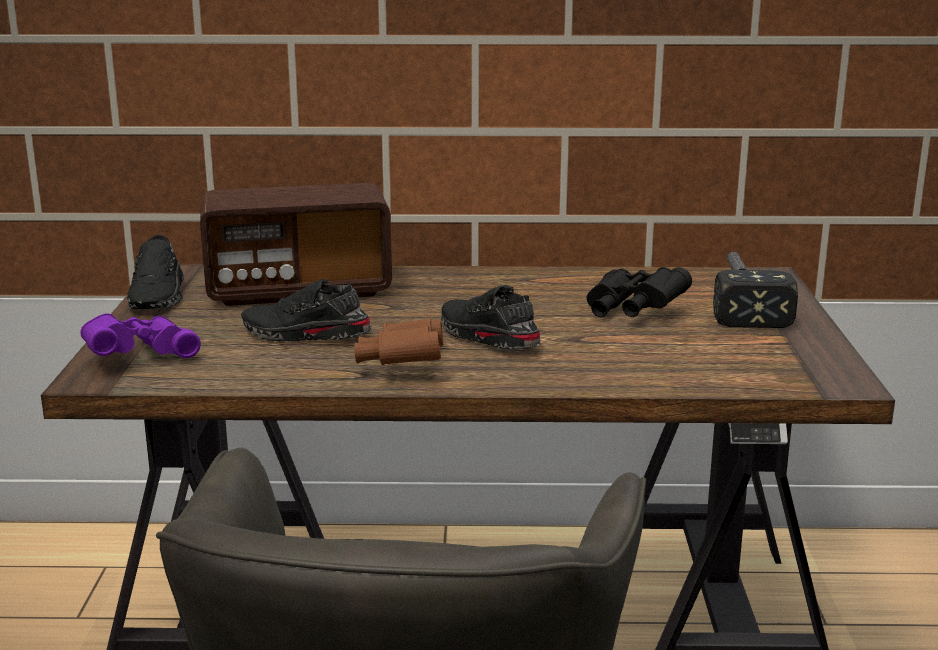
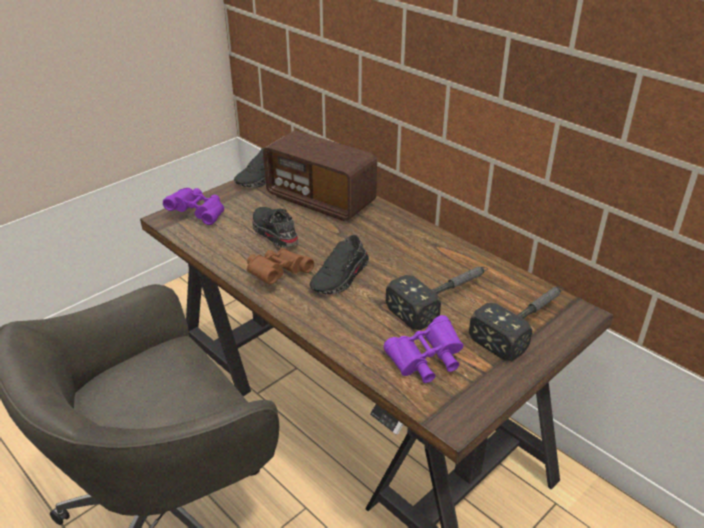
camera: 45 degrees right, 15 degrees up
(486, 337) = (341, 277): black shoe -> black shoe turned 150 degrees counterclockwise
(631, 311) = (444, 299): black binoculars -> hammer
(724, 358) = (425, 361): none -> purple binoculars

